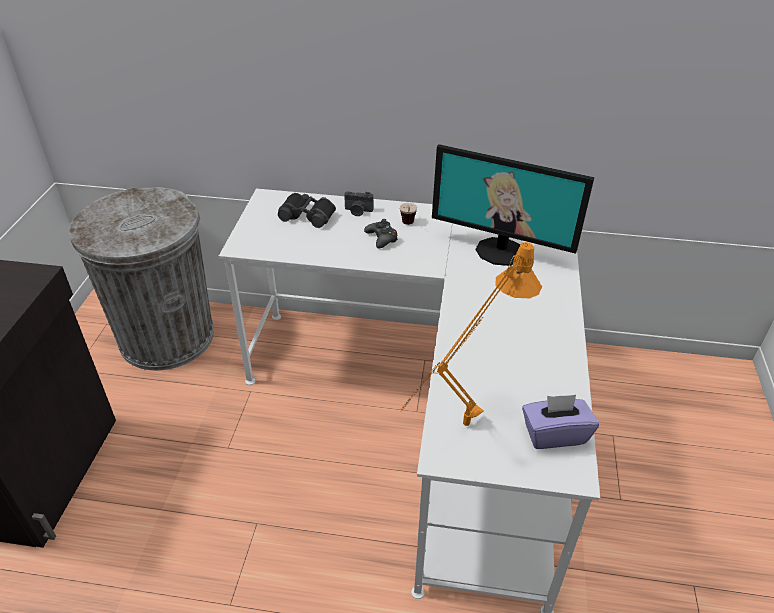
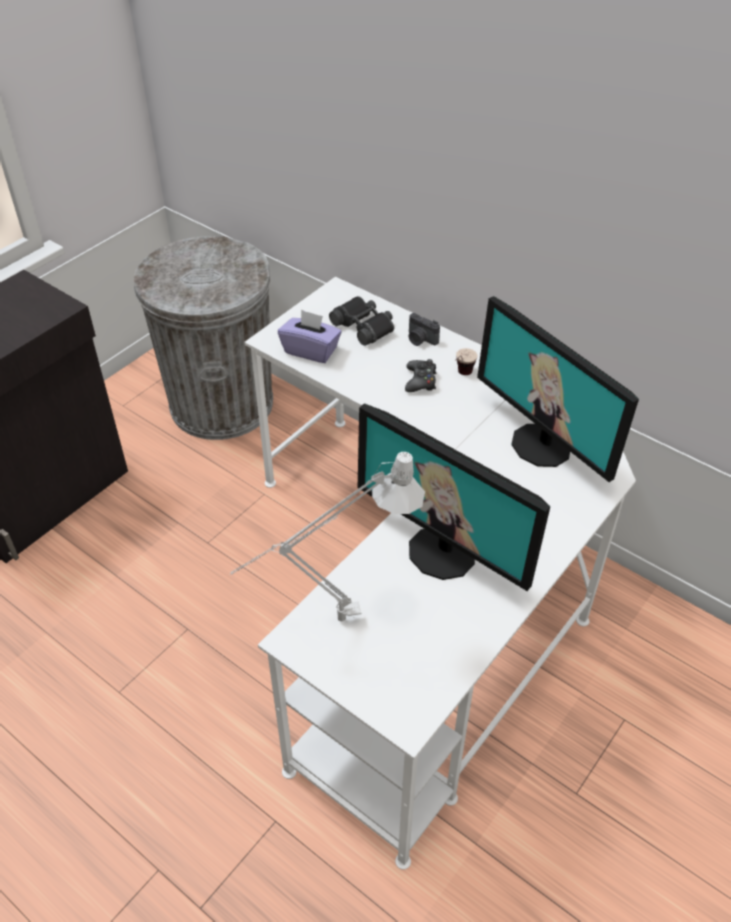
camera: 30 degrees right, 5 degrees up
(458, 431) = (329, 622): orange table lamp -> grey table lamp
(496, 346) = (442, 552): none -> monitor
(554, 434) = (423, 672): purple tissue box -> purple tissue box (311, 350)

